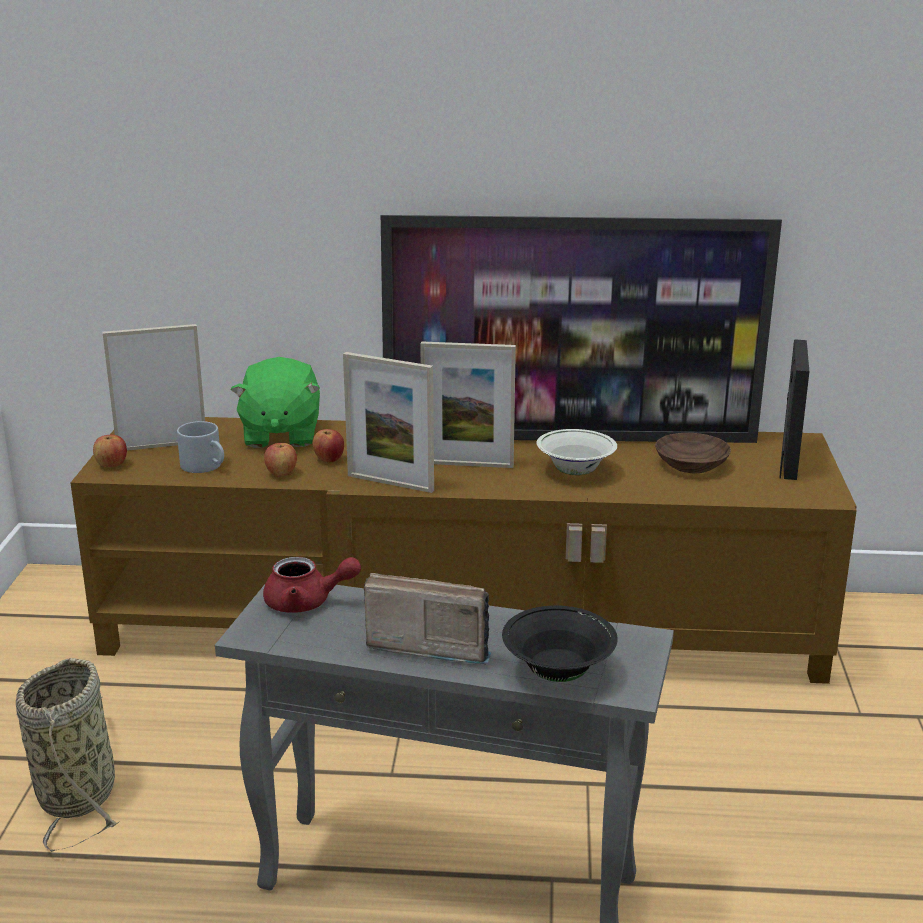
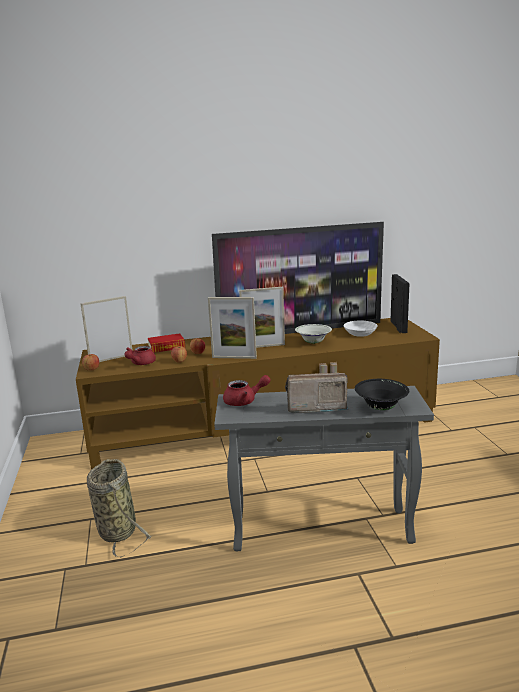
camera: 15 degrees left, 5 degrees down
(206, 466) = (140, 363): grey mug -> red teapot
(280, 435) = (166, 347): green plush toy -> book
(689, 465) = (359, 333): brown bowl -> white bowl

